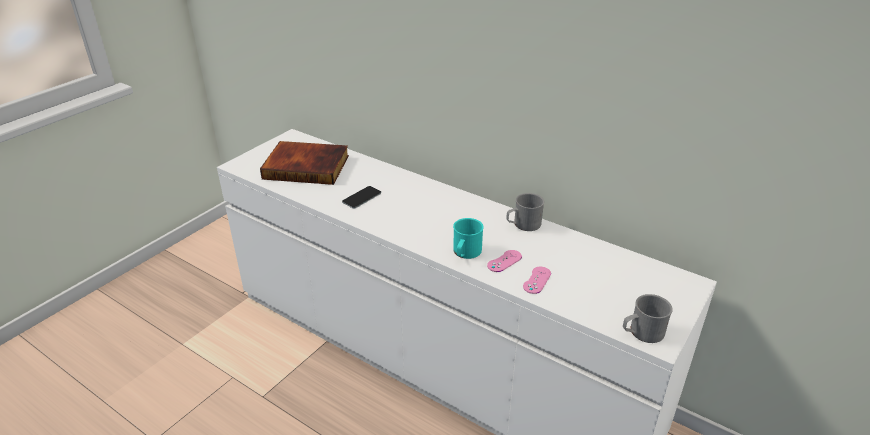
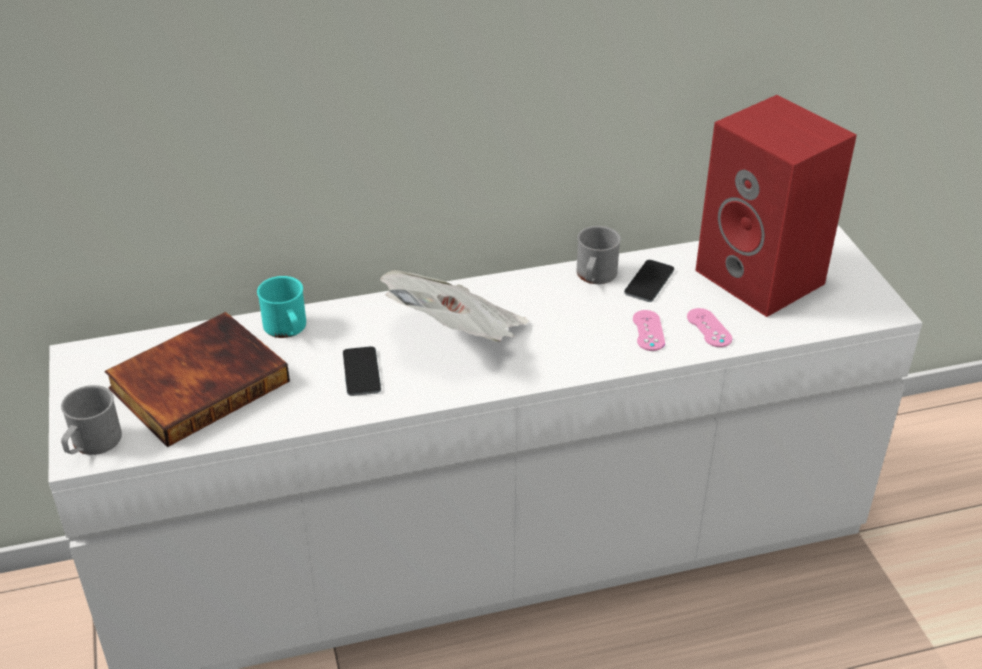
camera: 50 degrees left, 5 degrees up
(420, 209) = (457, 336): none -> newspaper
(465, 253) = (598, 351): turquoise mug -> turquoise mug (287, 329)
(546, 243) = (649, 281): none -> phone
(612, 279) = (763, 277): none -> red speaker
(642, 332) = (862, 312): grey mug -> grey mug (92, 444)

